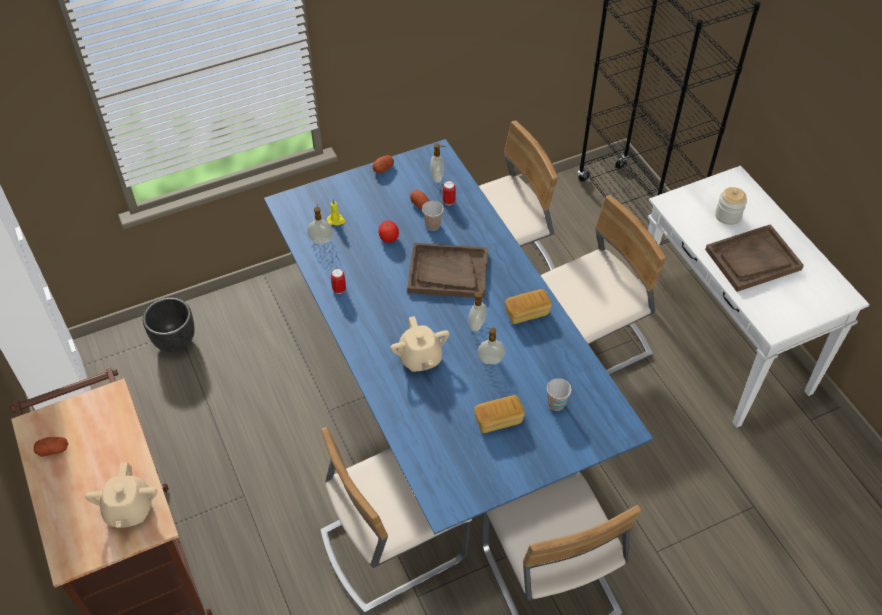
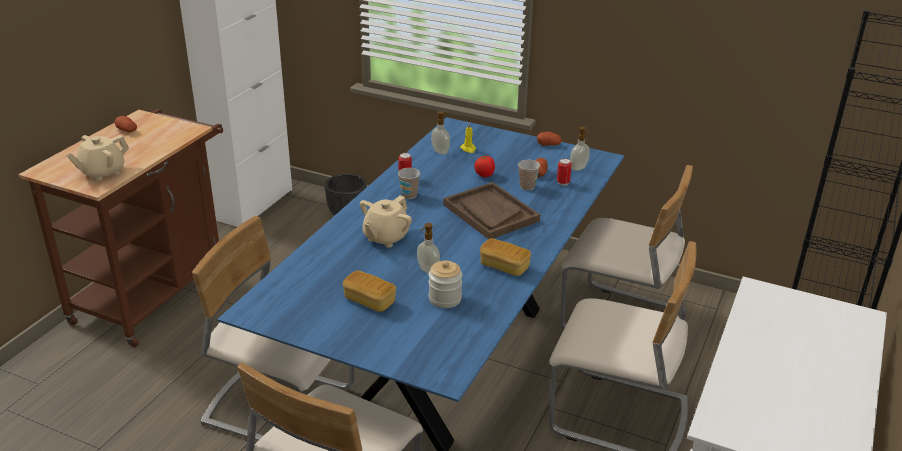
camera: 50 degrees right, 20 degrees down
(477, 325) = (456, 249): soap dispenser -> none
(556, 404) = (425, 324): cup -> cup (409, 195)
(728, 215) = (807, 331): jar -> jar (445, 299)
(752, 260) = (779, 372): brown tray -> none

